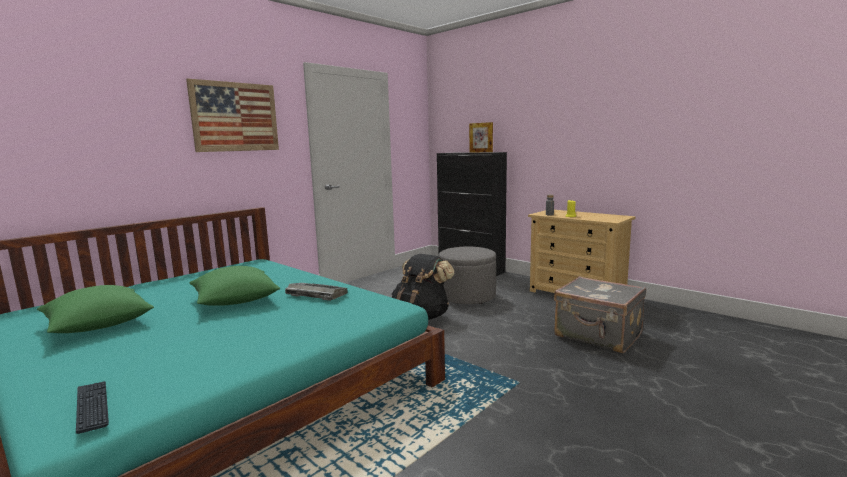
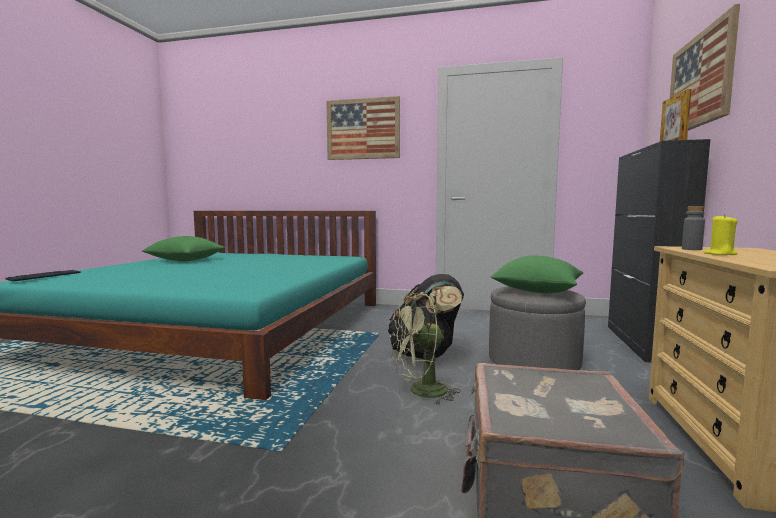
camera: 60 degrees right, 5 degrees down
(235, 301) = (241, 266): green pillow -> green pillow (537, 291)
(315, 295) = (266, 274): keyboard -> none
(478, 332) = (420, 392): none -> green fan
(489, 116) = (700, 80): none -> picture

